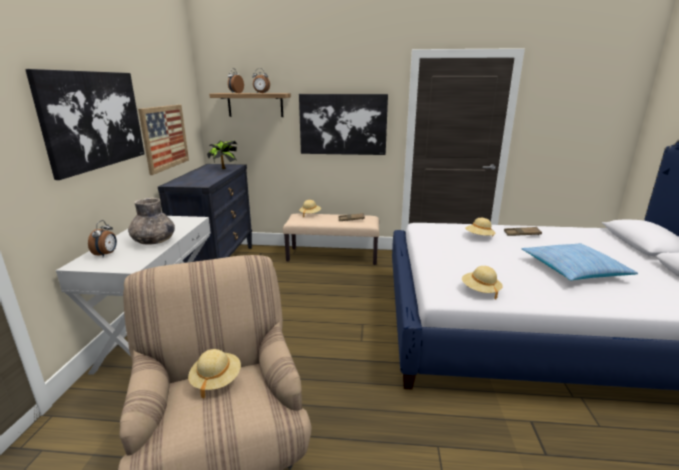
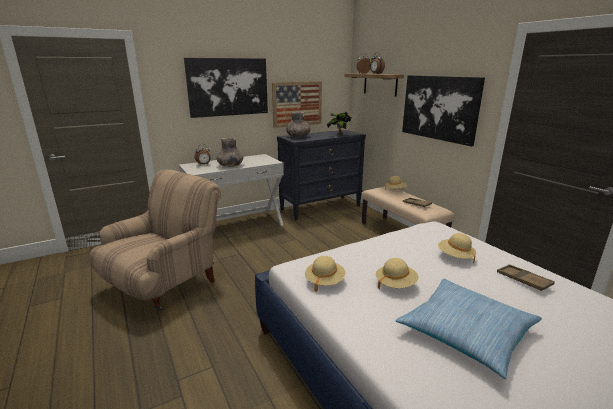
camera: 55 degrees right, 0 degrees up
(188, 181) = (298, 137): none -> grey vase
(216, 380) = (150, 237): beige hat -> beige hat (395, 284)

